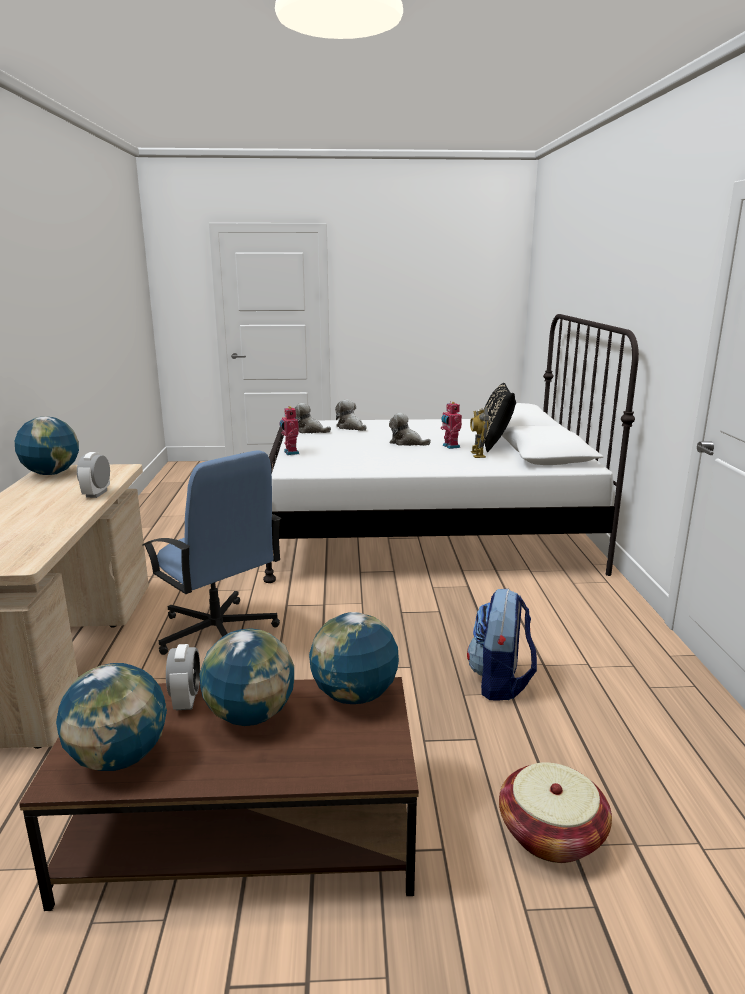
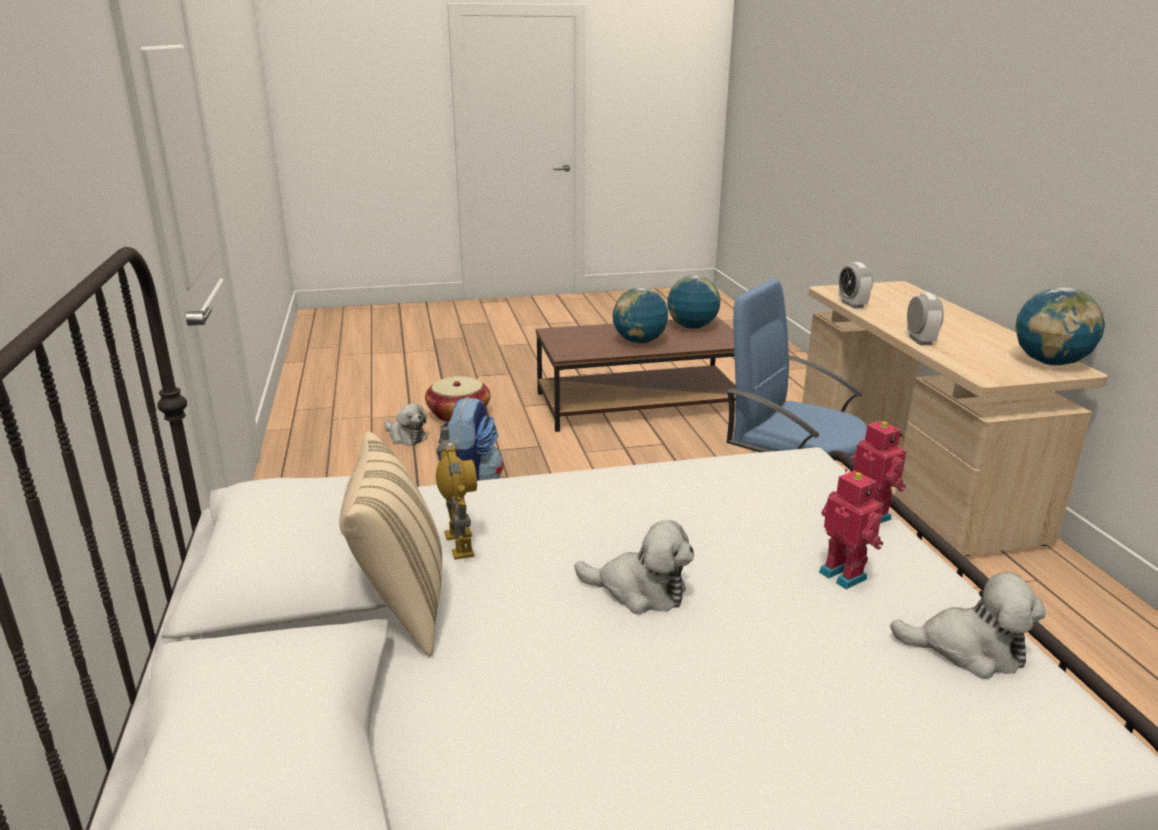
camera: 170 degrees right, 5 degrees up
(186, 700) = (684, 344): alarm clock -> alarm clock (852, 304)
(351, 427) = (871, 699): plush toy -> plush toy (406, 437)
(354, 696) = (582, 352): globe -> none
(450, 446) = (523, 580): toy robot -> toy robot (845, 574)
(495, 444) = (400, 606): black pillow -> beige pillow

